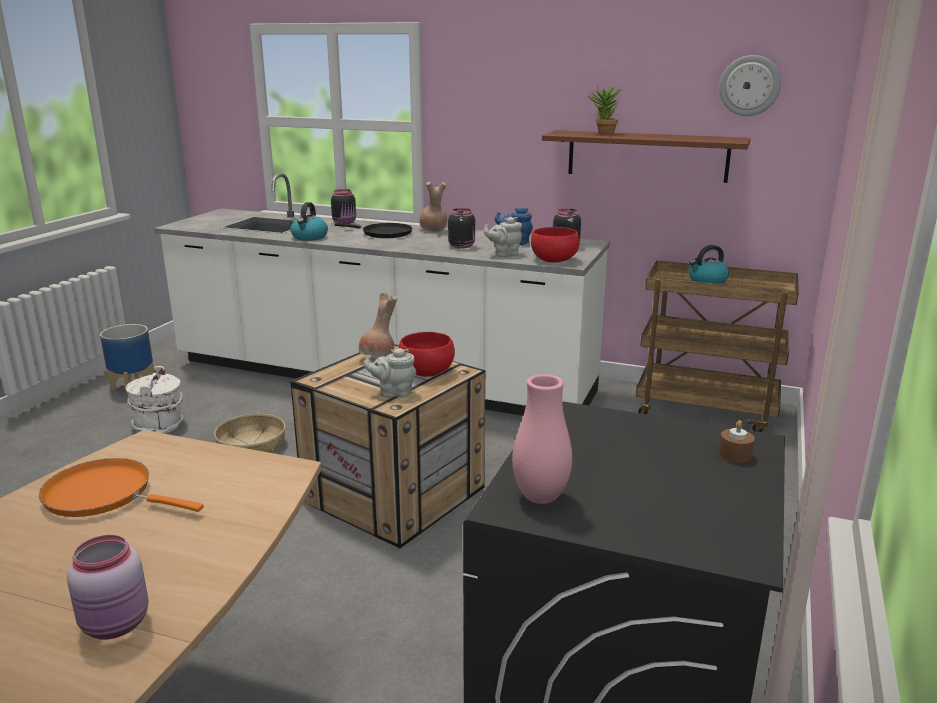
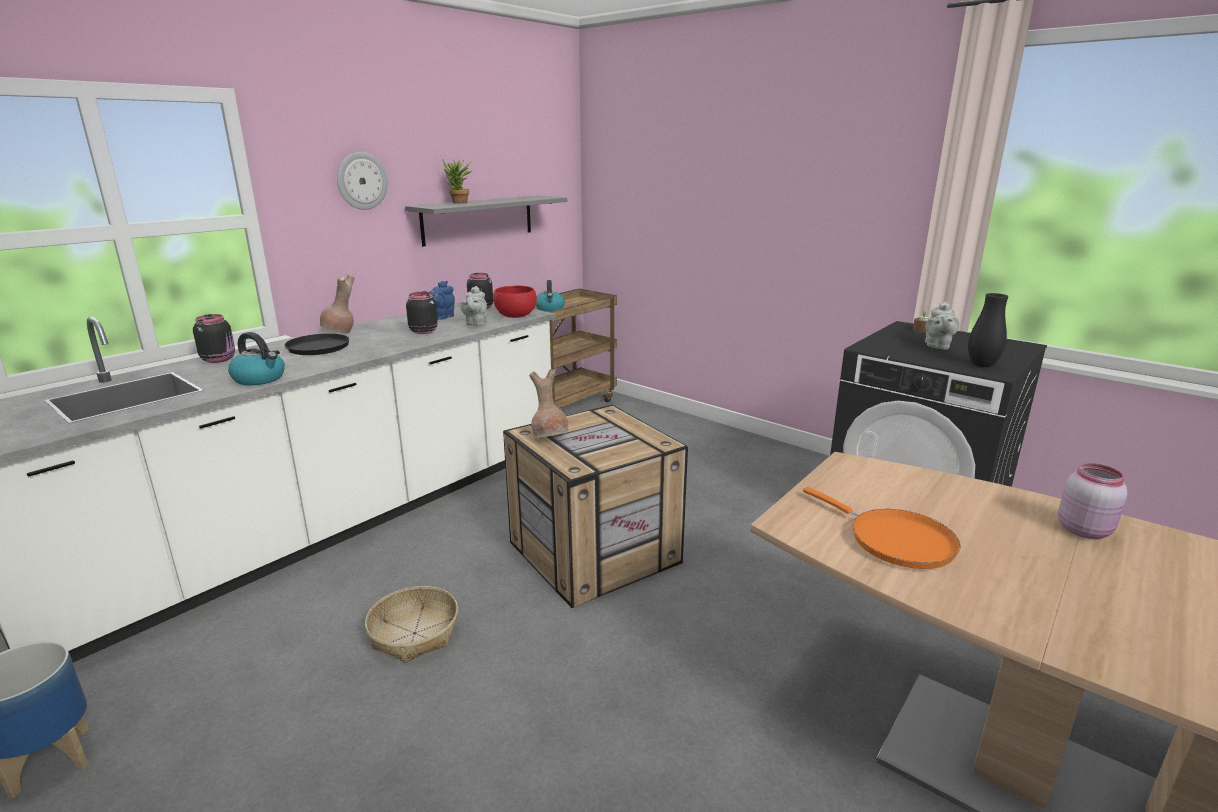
camera: 70 degrees left, 0 degrees up
(105, 495) = (894, 540): orange frying pan -> orange frying pan turned 75 degrees counterclockwise
(159, 425) = (258, 723): white bucket -> none
(393, 393) = (635, 440): grey teapot -> grey teapot (937, 346)
(427, 371) = (598, 423): red bowl -> none
(540, 497) = (982, 365): pink vase -> black vase
(647, 156) = (478, 219): brown shelf -> grey shelf
(749, 85) = (532, 155): wall clock -> wall clock (361, 181)

